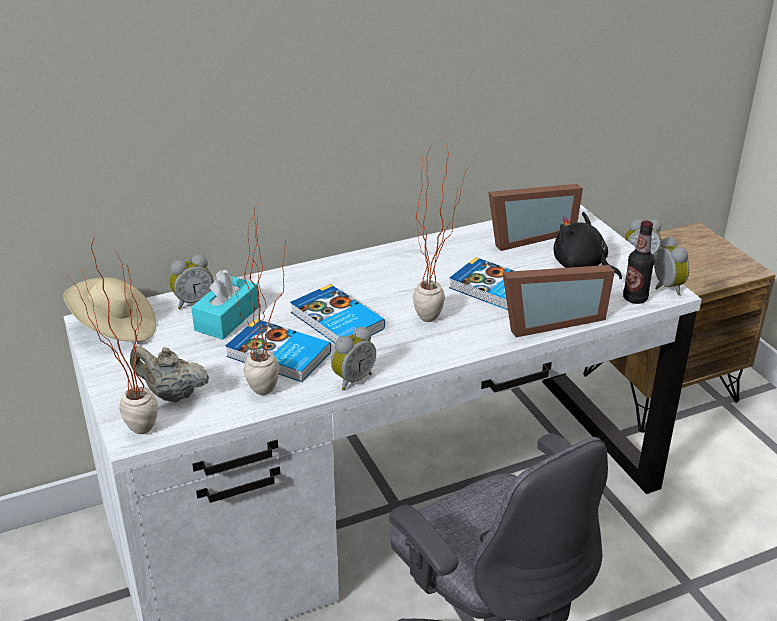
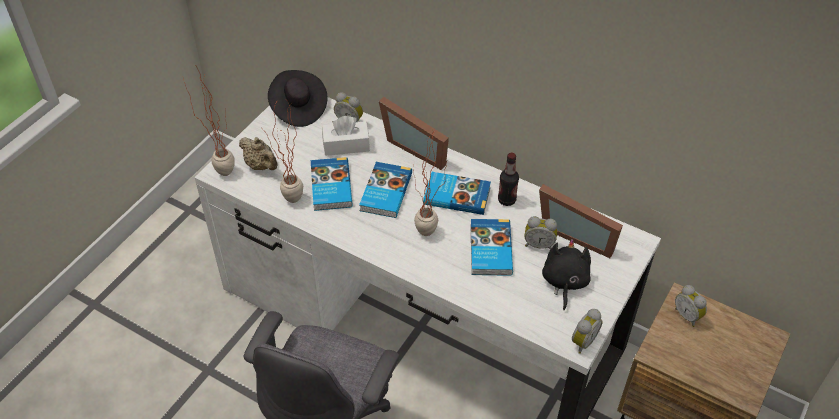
camera: 55 degrees right, 15 degrees up
(115, 329) = (298, 108): beige hat -> black hat
(172, 395) = (261, 166): beige teapot -> beige teapot turned 150 degrees clockwise
(227, 318) = (346, 145): turquoise tissue box -> white tissue box
(352, 379) = (334, 230): alarm clock -> alarm clock (539, 244)
(397, 279) = (456, 195): none -> book
(548, 320) = (478, 293): picture frame -> picture frame (417, 147)
(635, 298) = (550, 329): bottle -> bottle (506, 200)

